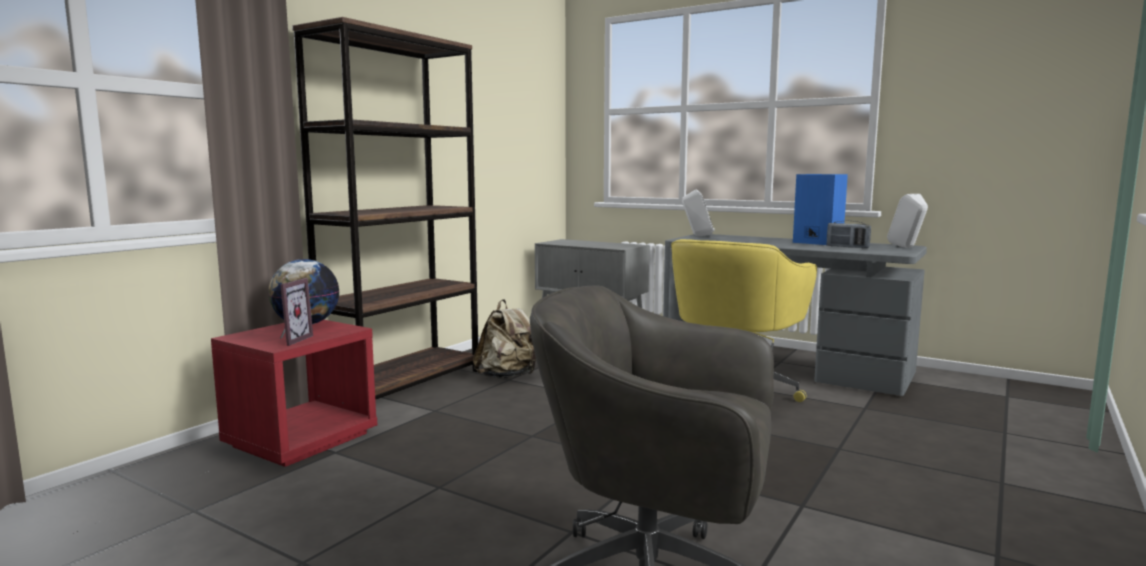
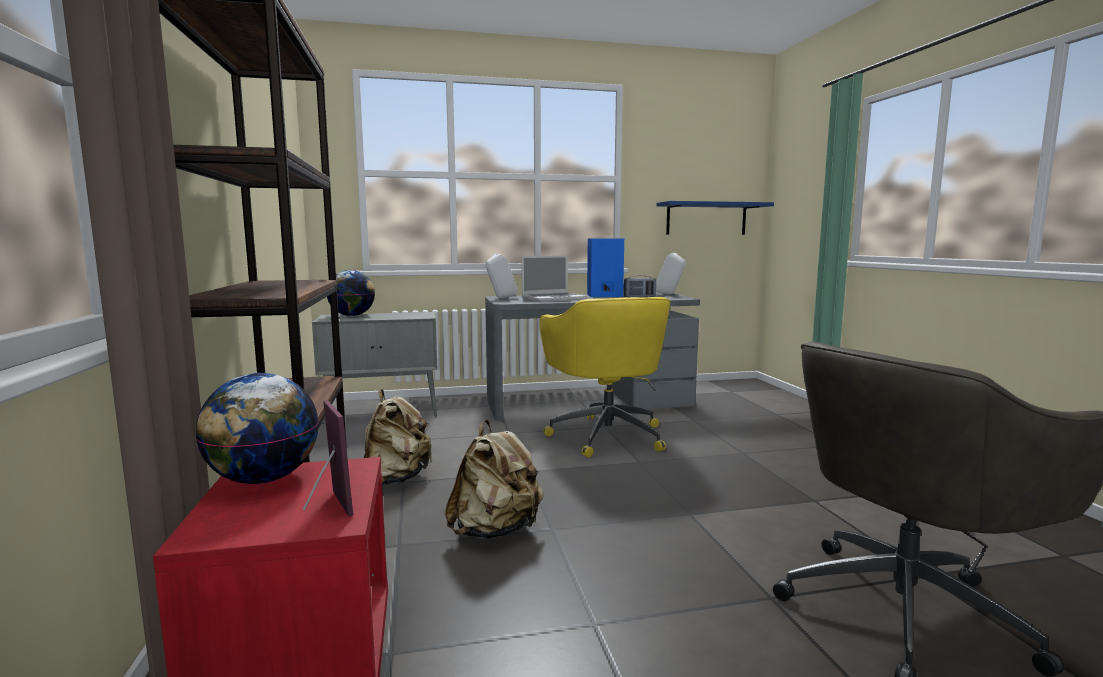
camera: 45 degrees left, 0 degrees up
(497, 423) = (496, 531): none -> beige backpack
(576, 242) = (352, 315): none -> globe
(742, 241) = (553, 299): none -> laptop
(1015, 146) = (706, 219): none -> blue shelf

